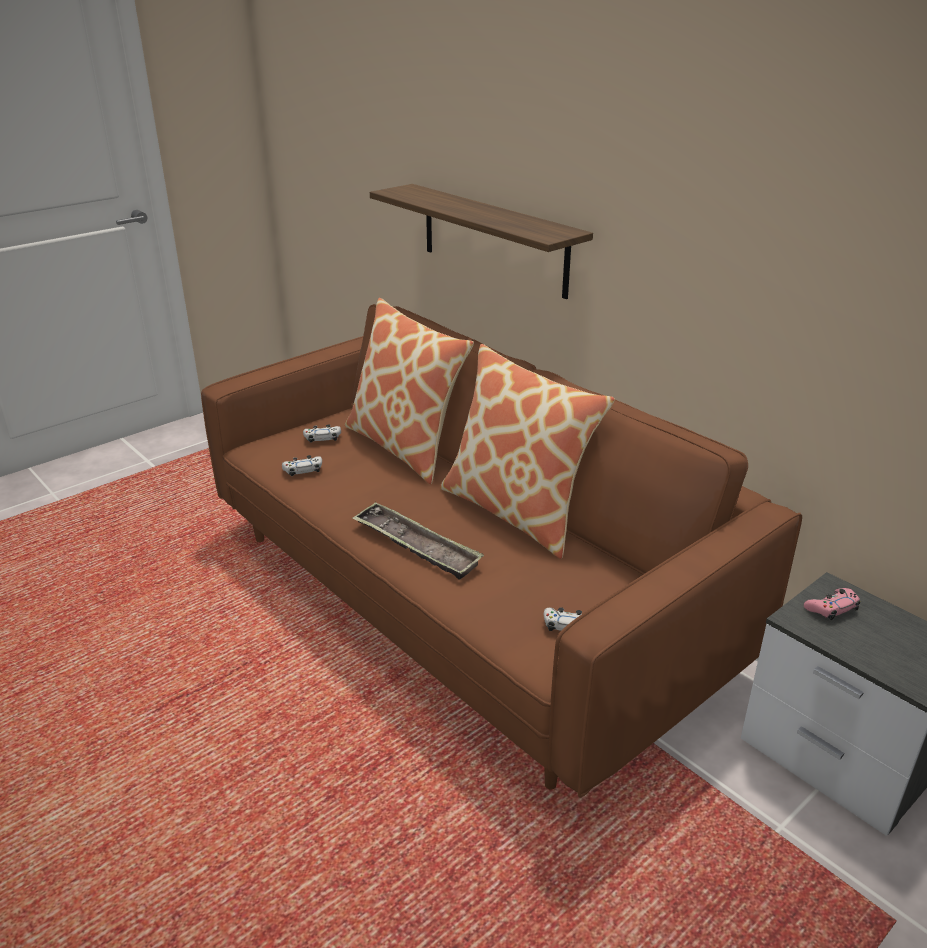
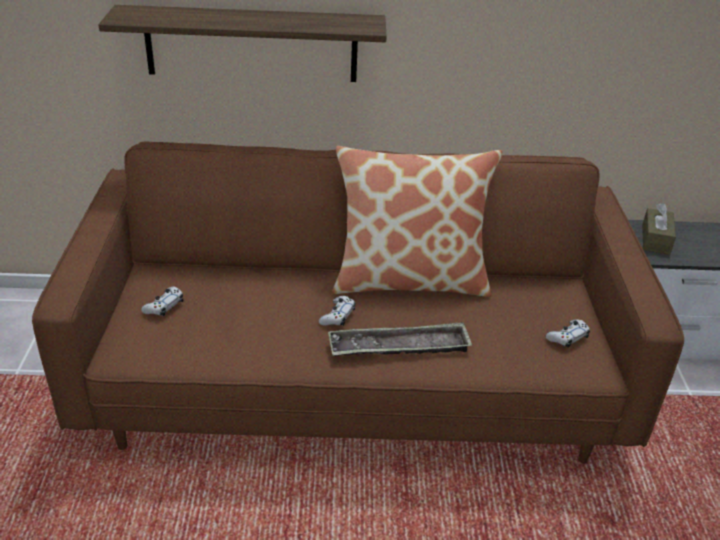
camera: 50 degrees left, 5 degrees up
(303, 470) = (203, 343): white game controller -> white game controller (337, 316)
(406, 446) = (246, 274): pillow -> none
(831, 608) = (655, 239): pink game controller -> brown tissue box

